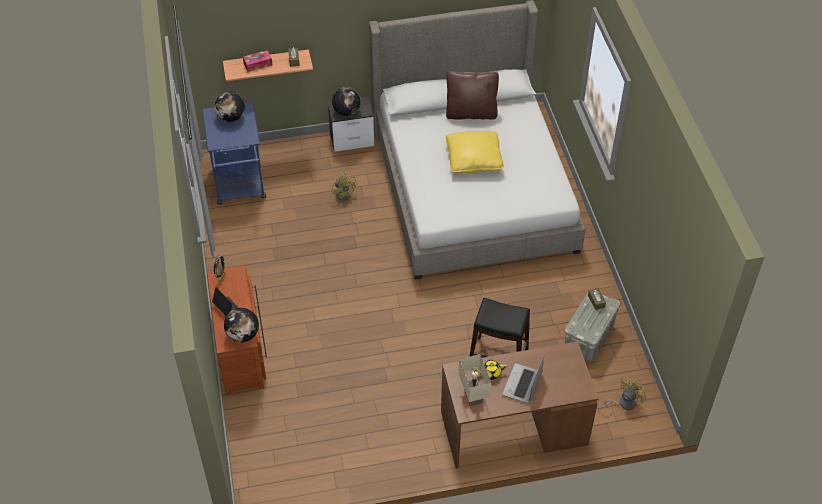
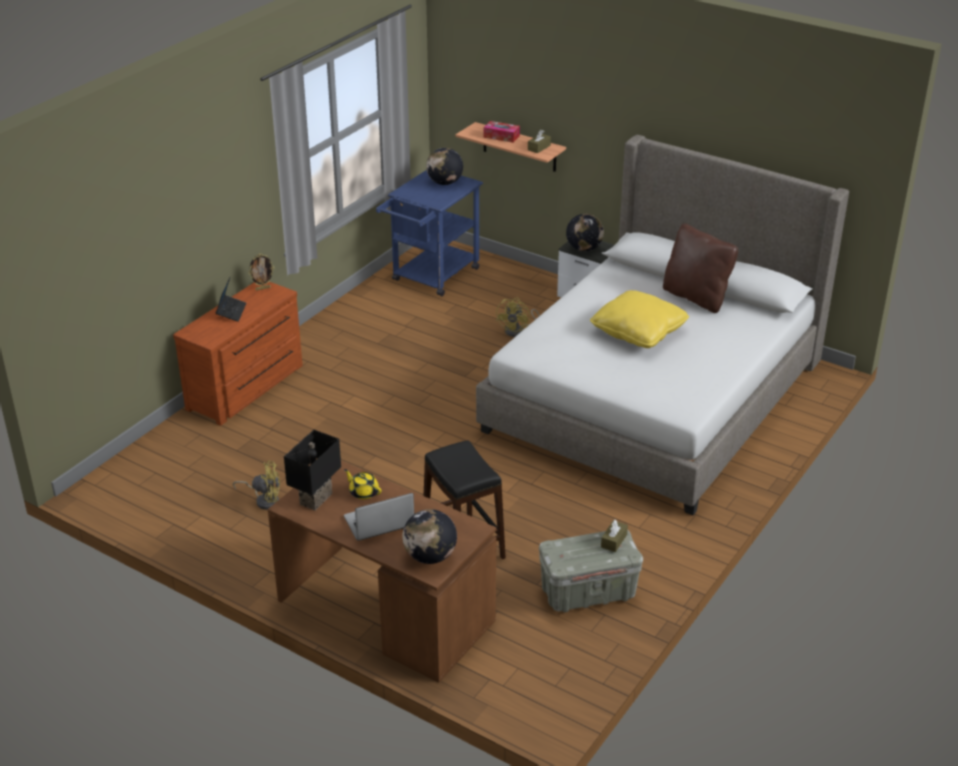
camera: 45 degrees right, 15 degrees down
(243, 335) = (212, 335): globe -> globe (430, 557)
(472, 396) = (315, 498): beige table lamp -> black table lamp
(623, 403) = (536, 675): yellow fan -> yellow fan (264, 500)

